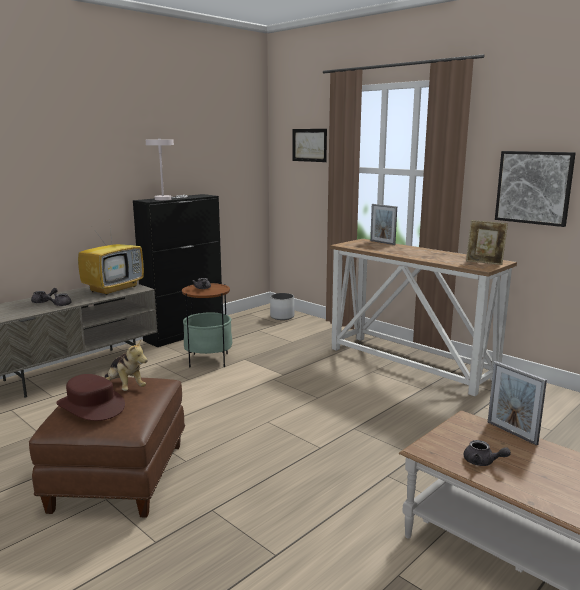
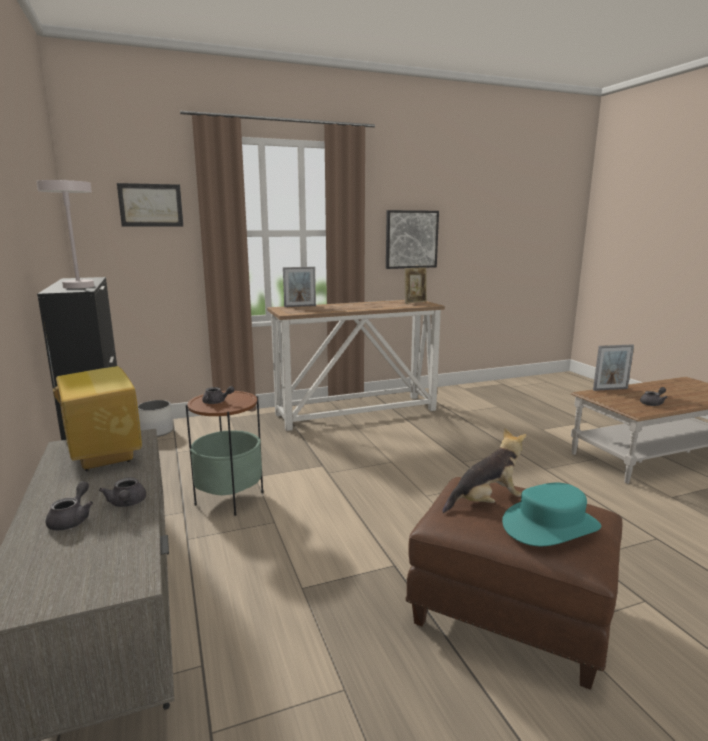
camera: 65 degrees left, 0 degrees up
(91, 406) = (550, 525): brown hat -> turquoise hat

